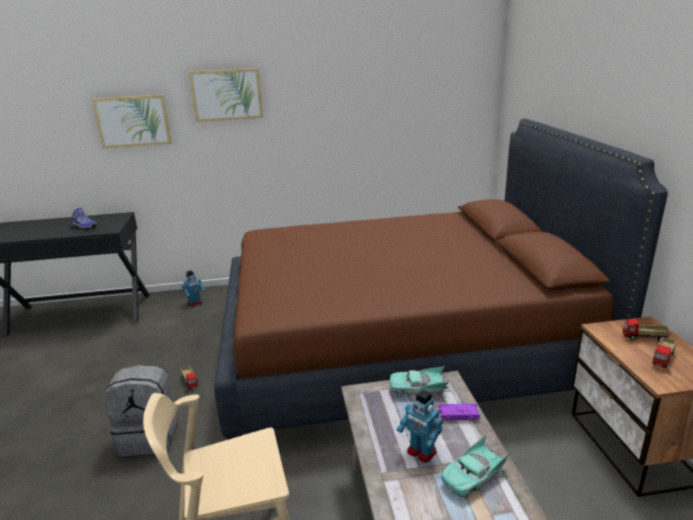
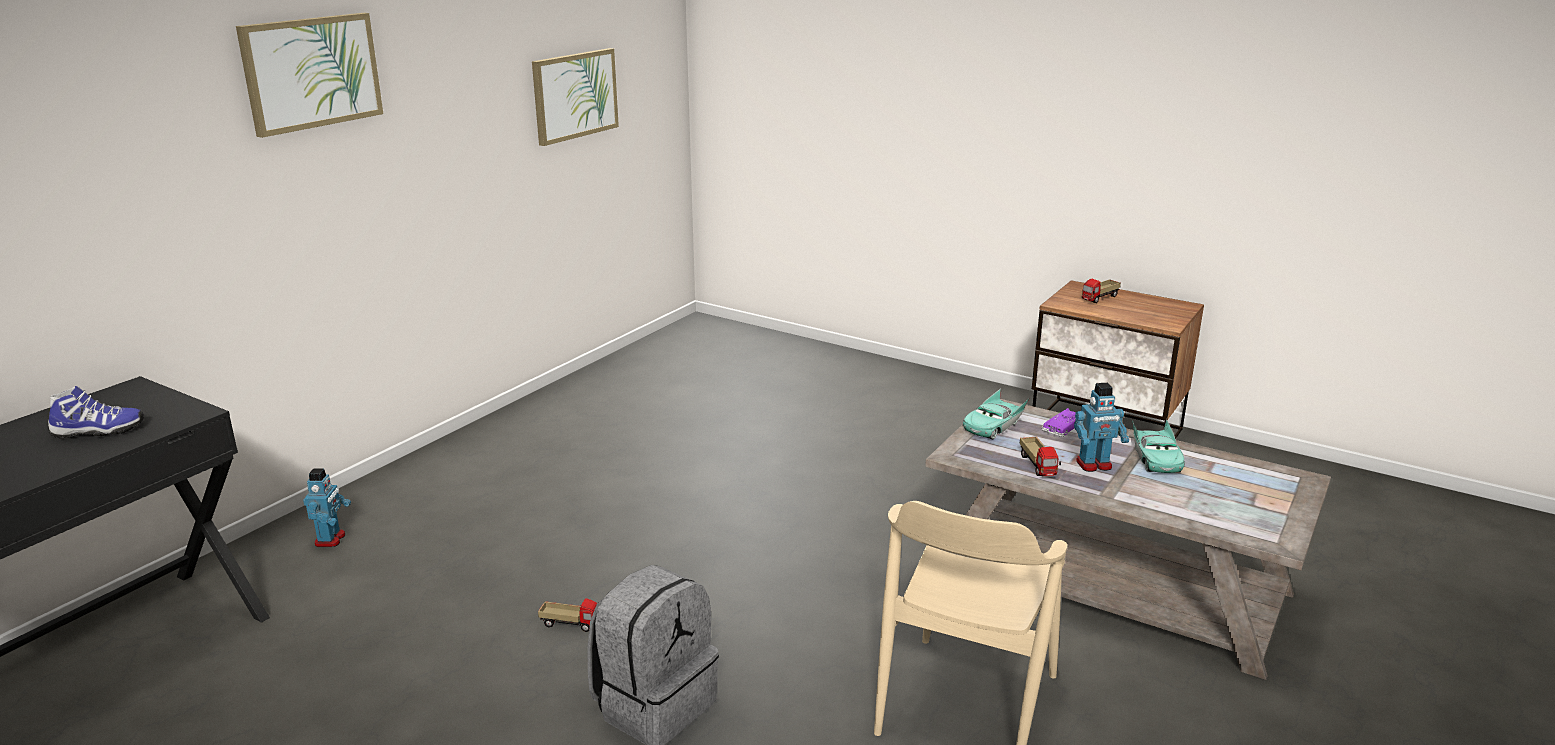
camera: 50 degrees left, 0 degrees up
(133, 121) = (118, 153): picture -> picture (574, 95)
(401, 348) = (777, 448): brown bed -> none
(663, 359) = (1138, 308): toy truck -> toy truck (1038, 466)

